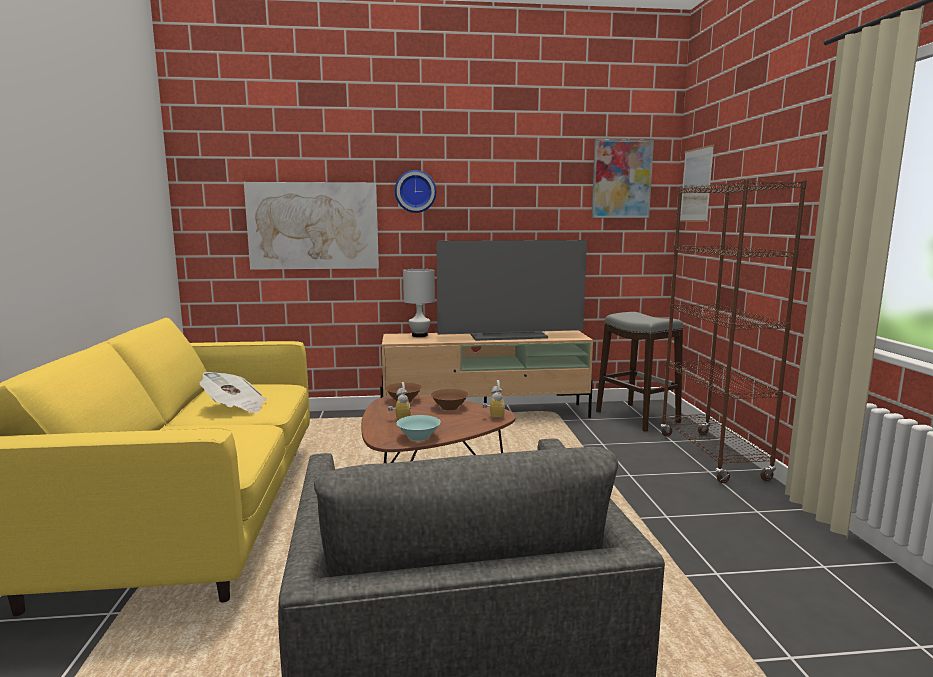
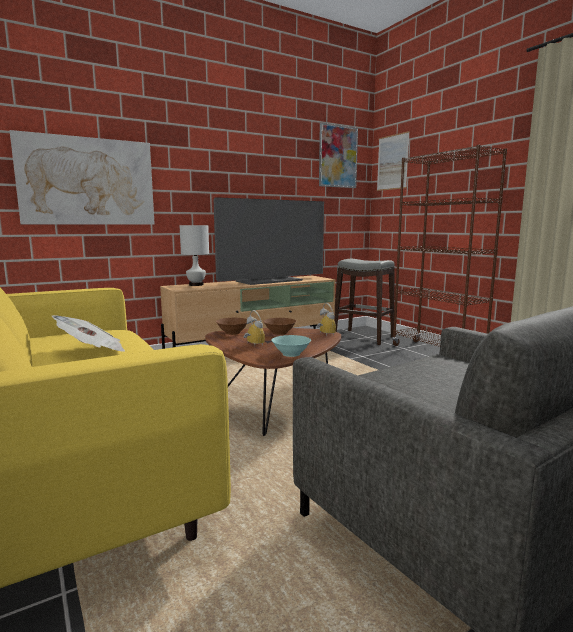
camera: 25 degrees left, 0 degrees up
(415, 191) = (184, 154): wall clock -> none

